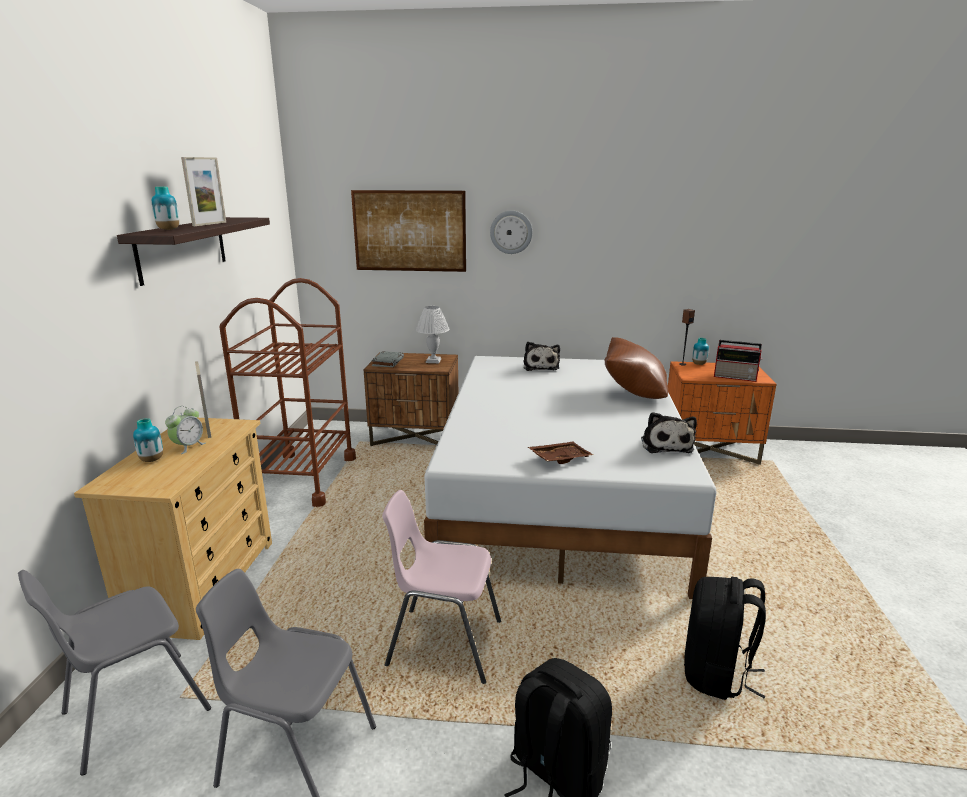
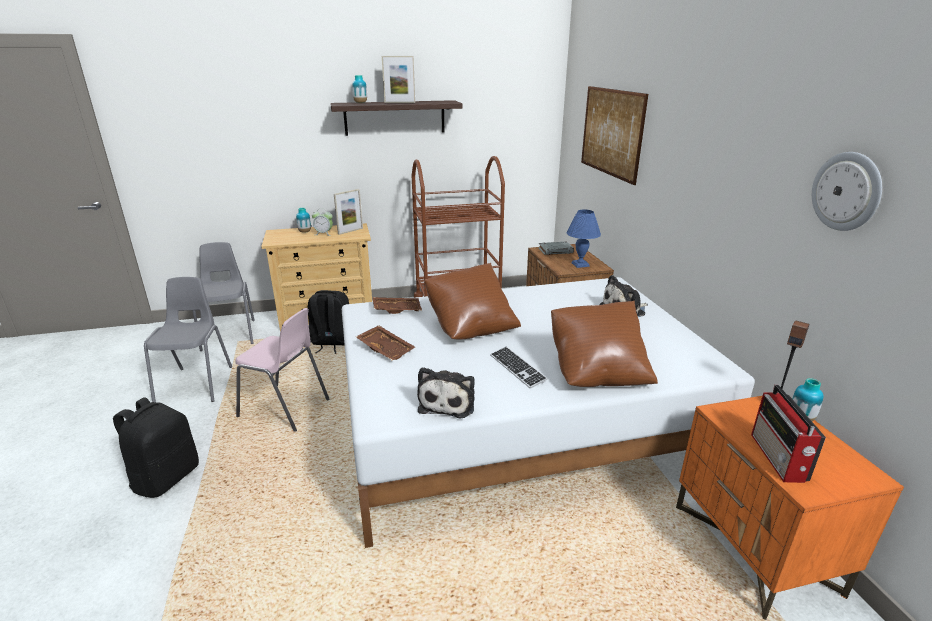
camera: 70 degrees right, 5 degrees up
(134, 710) = (230, 334): grey chair -> grey chair turned 45 degrees clockwise
(433, 361) = (580, 264): white table lamp -> blue table lamp
(443, 643) = (285, 408): pink chair -> pink chair turned 120 degrees clockwise
(469, 444) = (397, 309): none -> brown tray
(511, 232) = (671, 149): wall clock -> wall clock (847, 191)
(535, 418) = (471, 327): none -> brown pillow
(619, 414) = (517, 368): none -> keyboard
(666, 445) = (448, 402): plush toy -> plush toy turned 60 degrees counterclockwise
(716, 674) = (258, 562): black backpack -> black backpack (332, 343)

